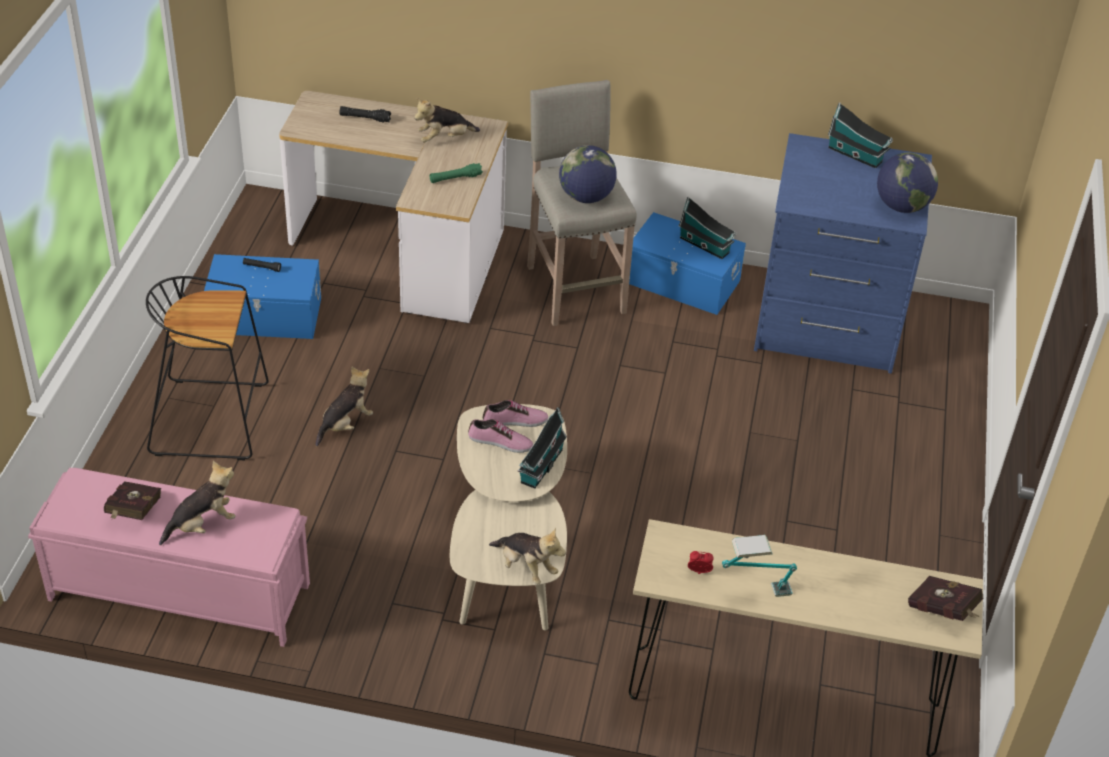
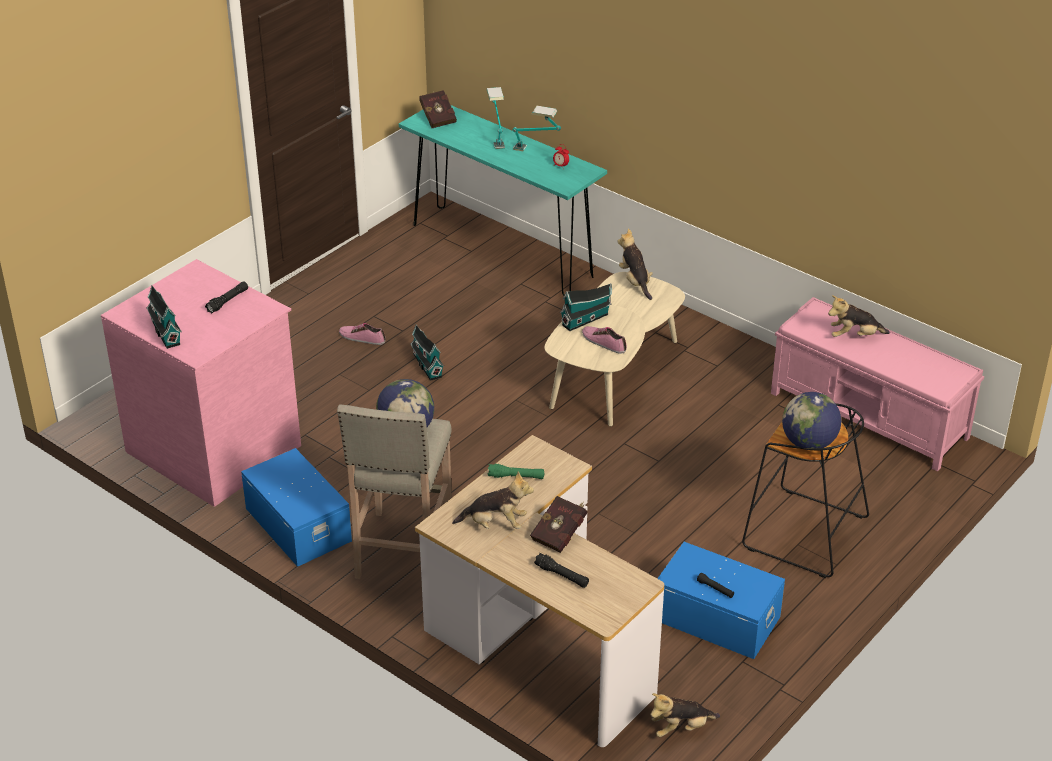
camera: 150 degrees left, 5 degrees down
(133, 513) = (903, 357): red book -> red book (560, 534)
(345, 424) = (689, 493): plush toy -> plush toy (681, 728)
(515, 421) = (582, 352): shoe -> shoe (362, 338)
(706, 246) = (280, 478): toy house -> toy house (426, 364)
(783, 701) = (501, 250): beige console table -> turquoise console table
(827, 324) = (215, 447): blue dresser -> pink dresser
(830, 600) = (496, 137): none -> table lamp
(839, 199) = (228, 301): none -> black flashlight
(901, 206) = (186, 282): globe -> globe (809, 443)

